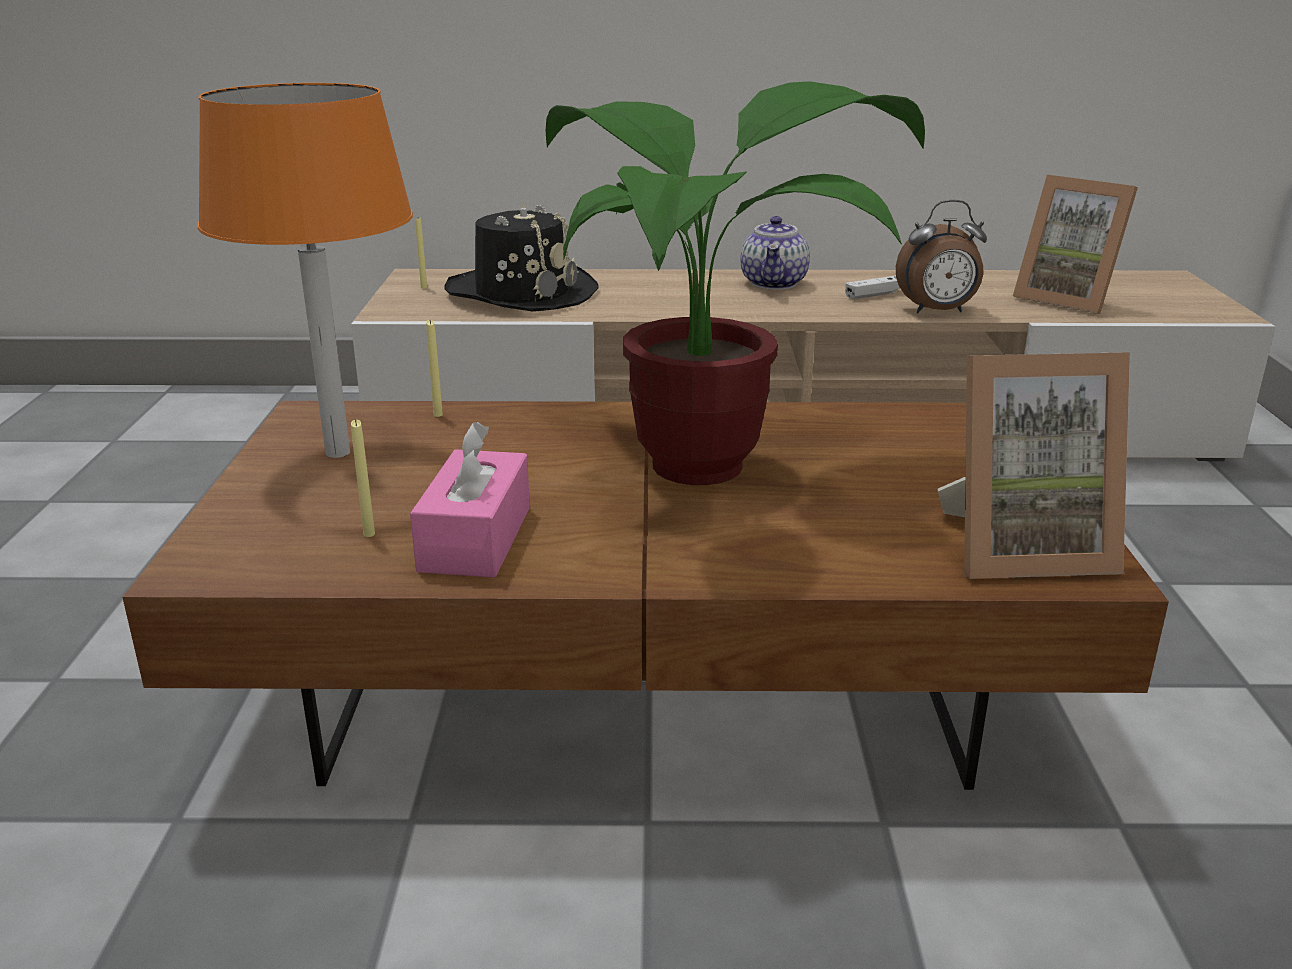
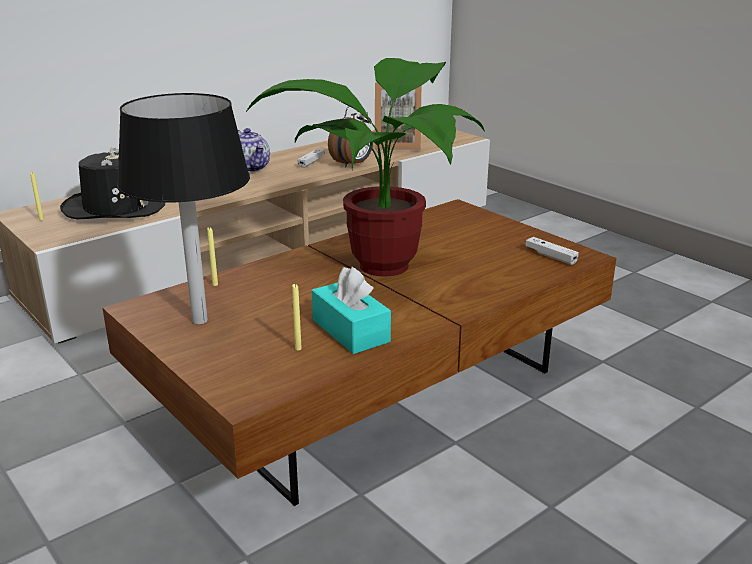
camera: 40 degrees left, 0 degrees up
(338, 452) = (199, 320): orange table lamp -> black table lamp
(475, 539) = (350, 331): pink tissue box -> turquoise tissue box
(1021, 549) = (550, 256): picture frame -> white game controller

